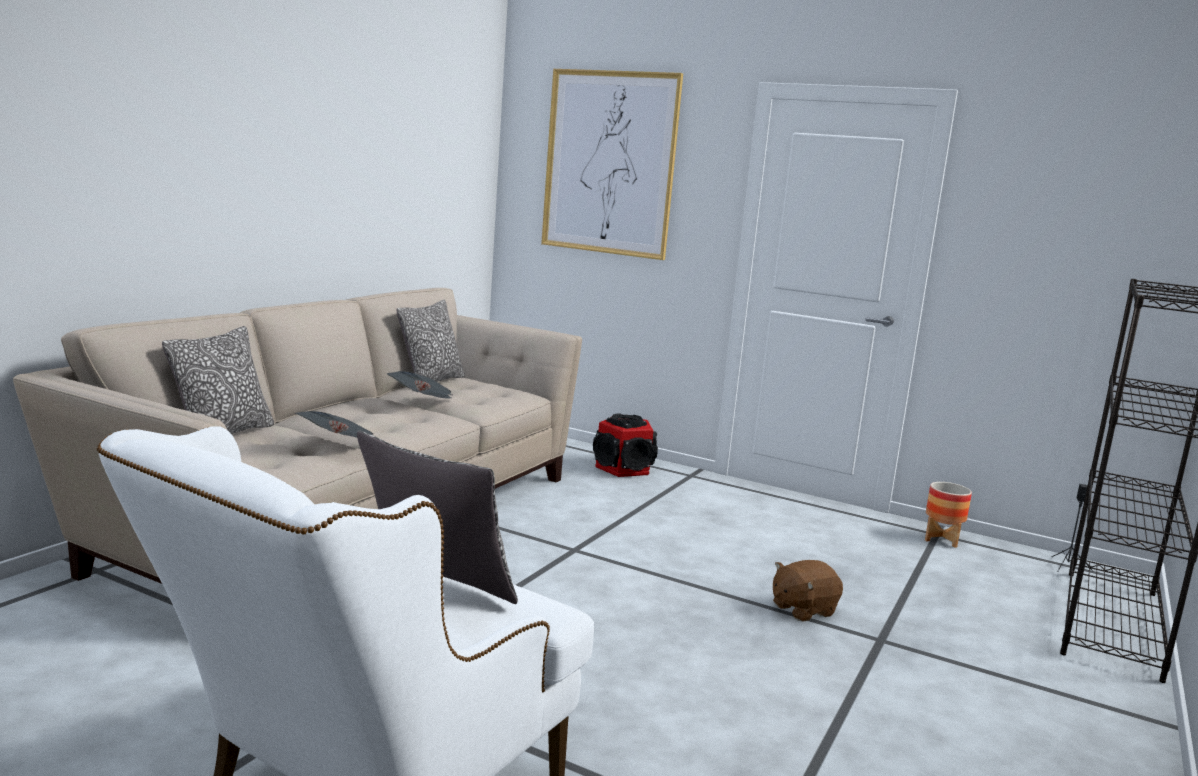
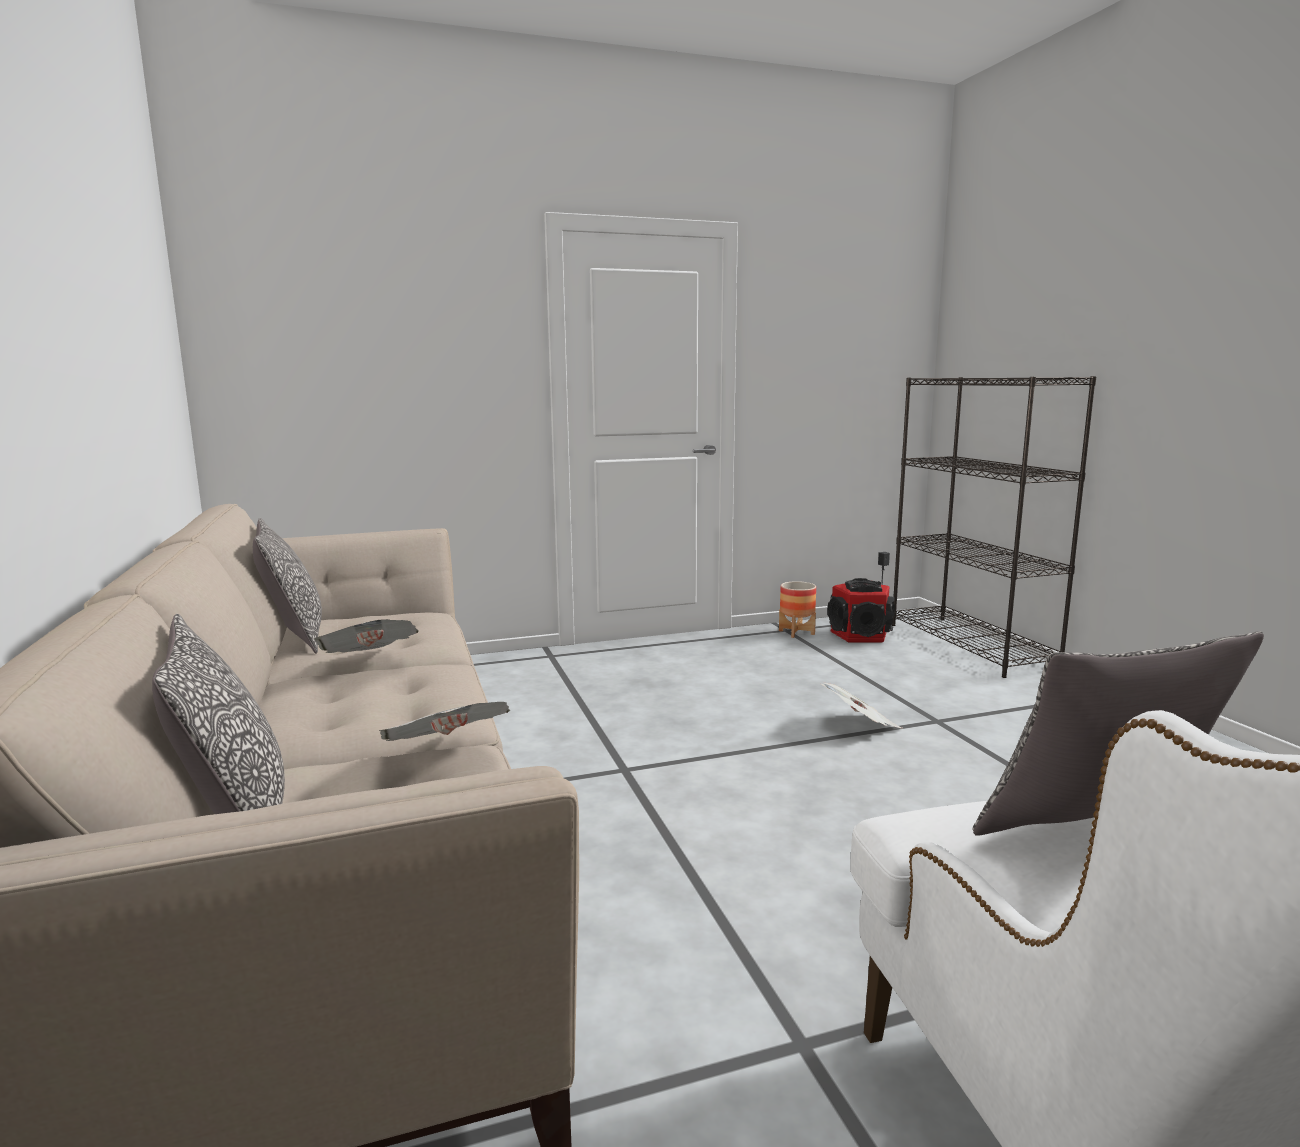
camera: 45 degrees left, 0 degrees up
(609, 163) = (366, 314): picture -> none
(624, 469) = (486, 673): speaker -> speaker (861, 635)
(802, 609) = (860, 725): brown plush toy -> newspaper

